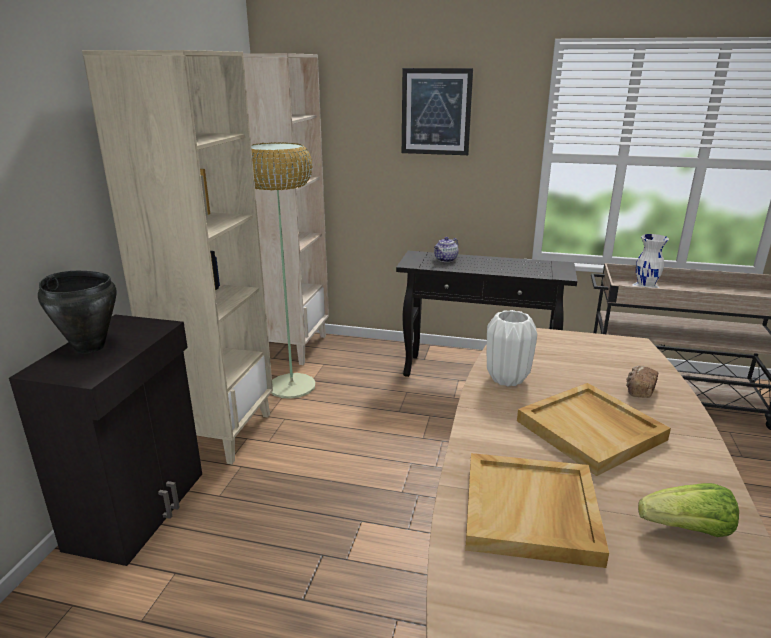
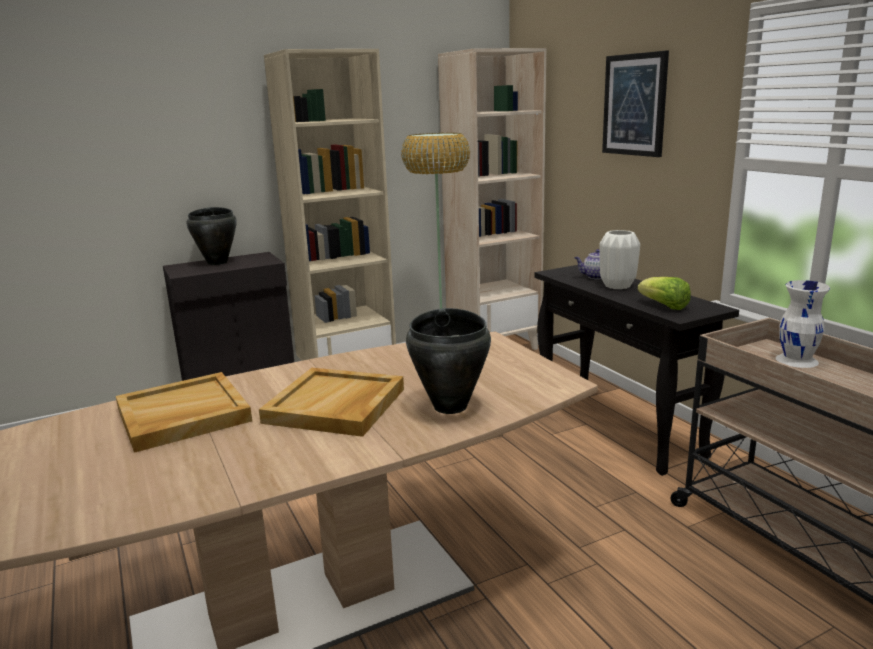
camera: 50 degrees right, 5 degrees down
(506, 379) = (382, 360): white vase -> white vase (617, 286)
(639, 390) = (451, 406): bread -> black cooking pot
(688, 530) = (214, 470): lettuce -> lettuce (664, 306)

